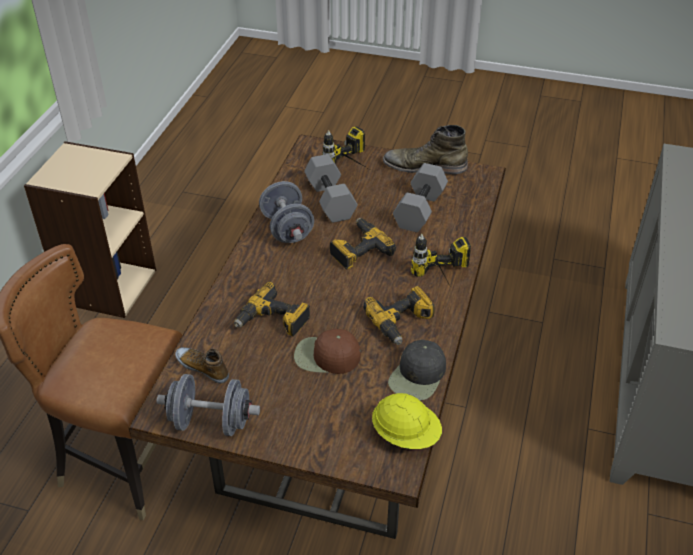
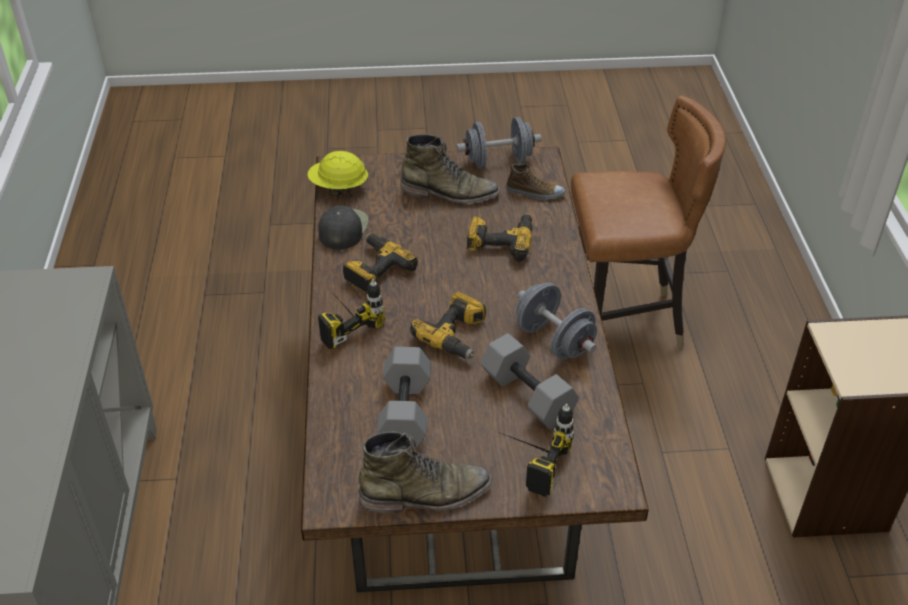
camera: 160 degrees right, 0 degrees up
(289, 392) = (449, 193): none -> green boot
(326, 356) = (433, 225): brown cap -> none

